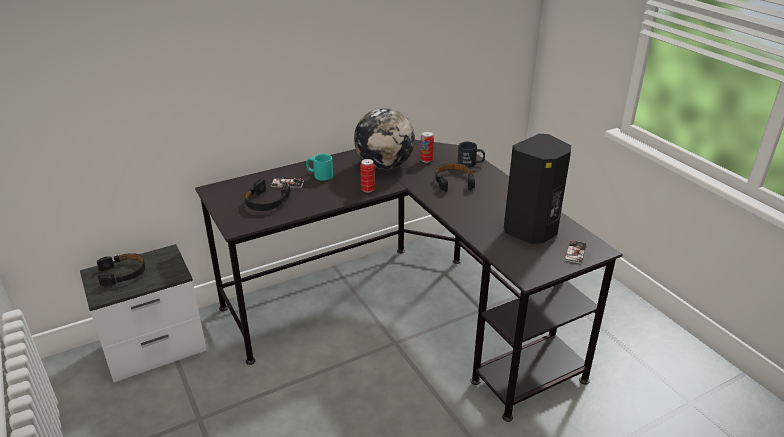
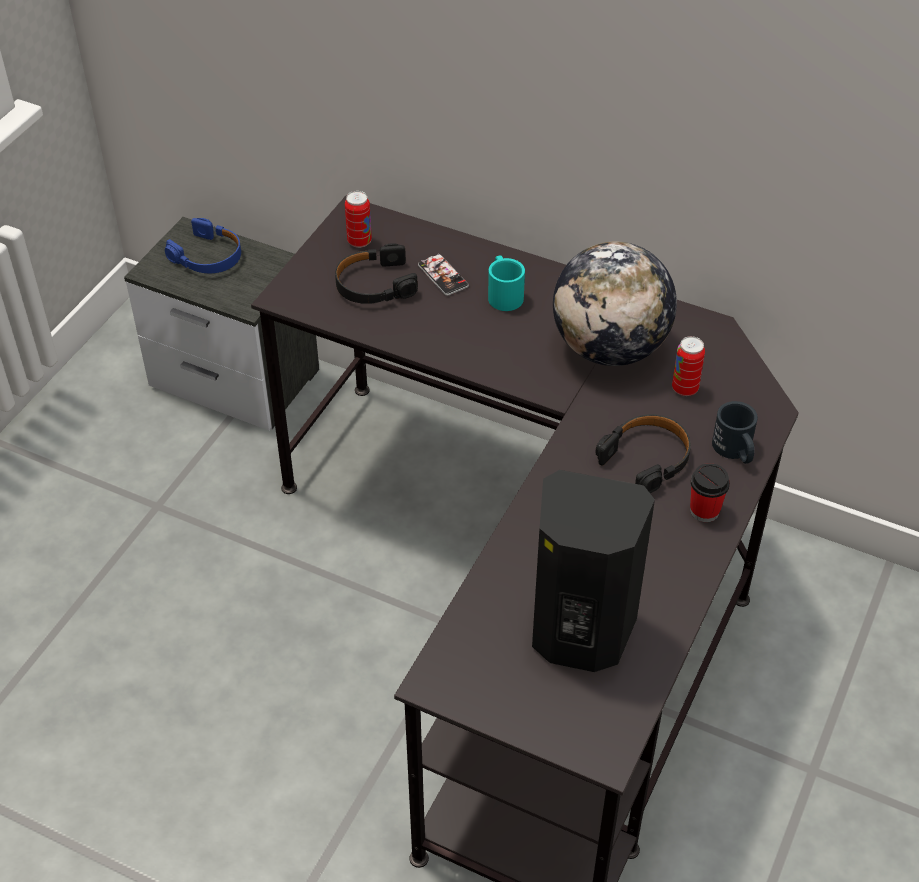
camera: 55 degrees right, 15 degrees up
(123, 273) = (208, 256): black headphones -> blue headphones
(367, 189) = (514, 369): can -> can (359, 241)
(494, 181) = (704, 511): none -> cup
(575, 252) = (564, 720): phone -> none

